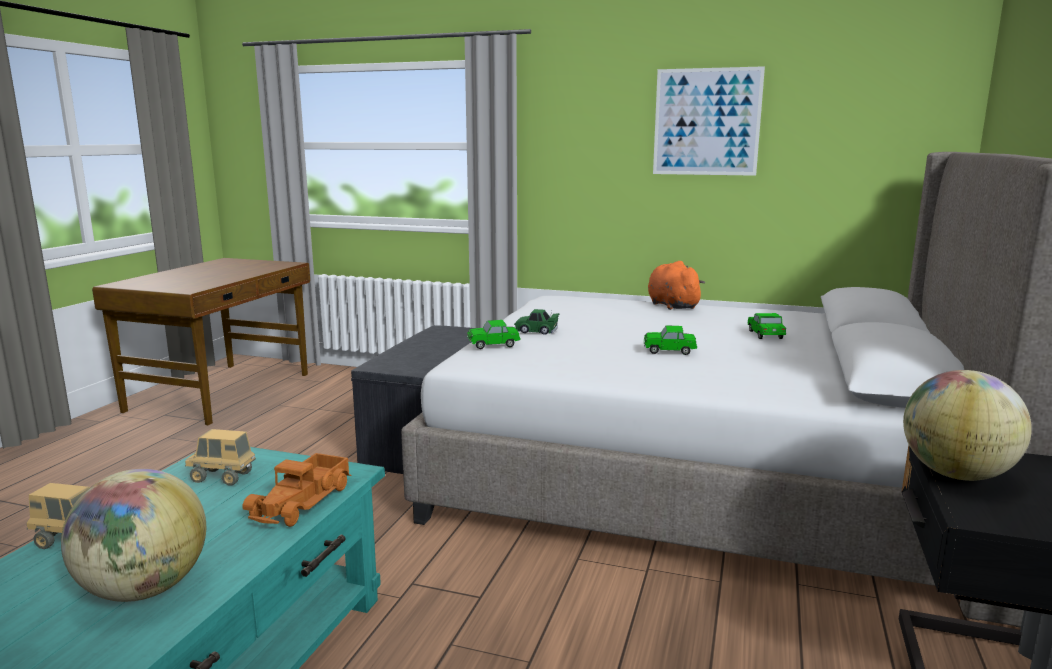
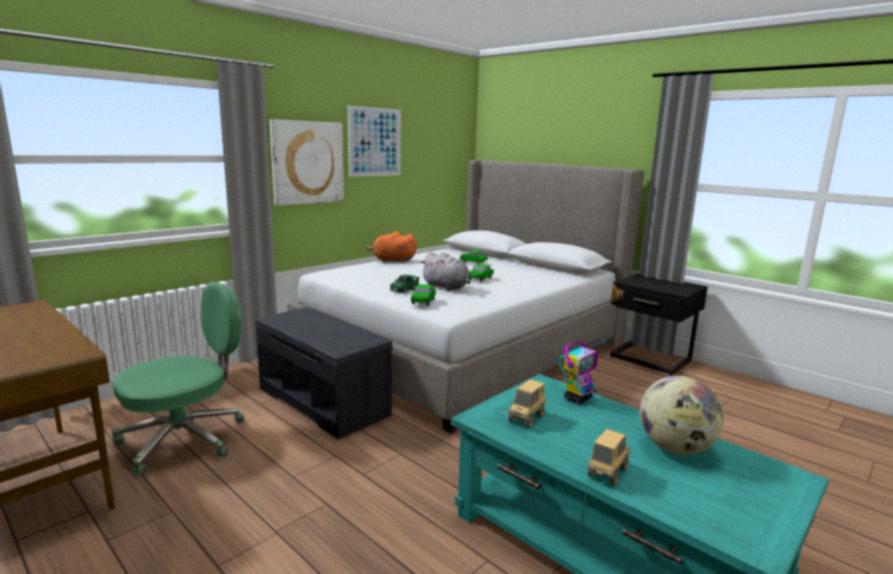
camera: 65 degrees left, 0 degrees up
(303, 501) = (578, 398): toy truck -> toy robot
(317, 411) = (185, 439): none -> green office chair
(585, 344) = (447, 287): none -> grey plush toy
(587, 152) = (307, 162): none -> picture
(956, 474) = (647, 285): globe -> none

